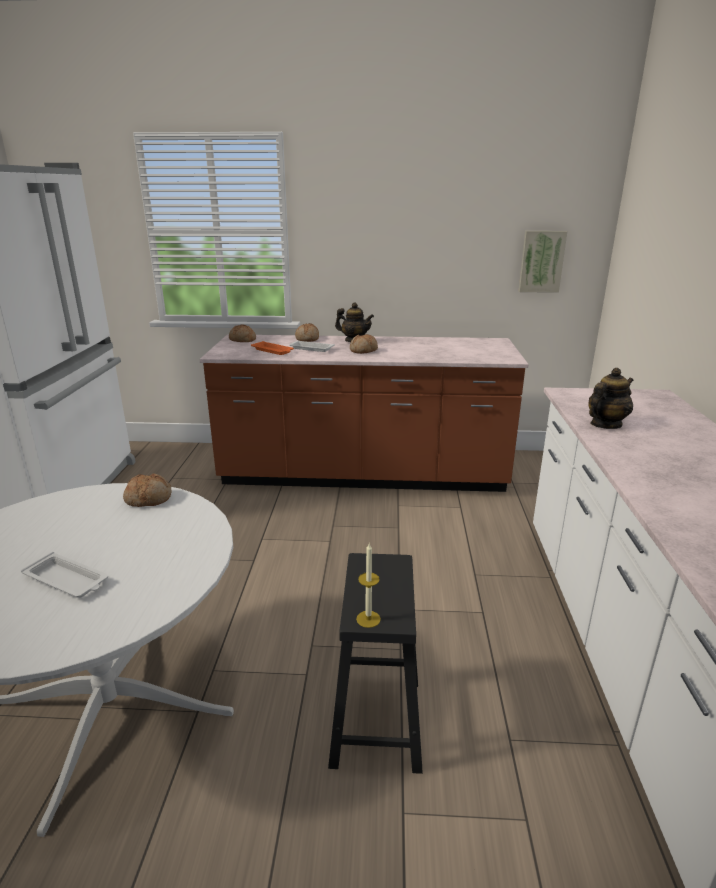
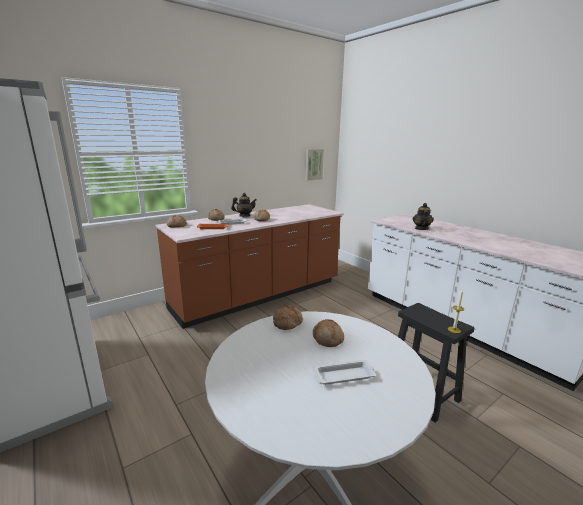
camera: 40 degrees left, 5 degrees down
(144, 535) = (328, 338): none -> bread

